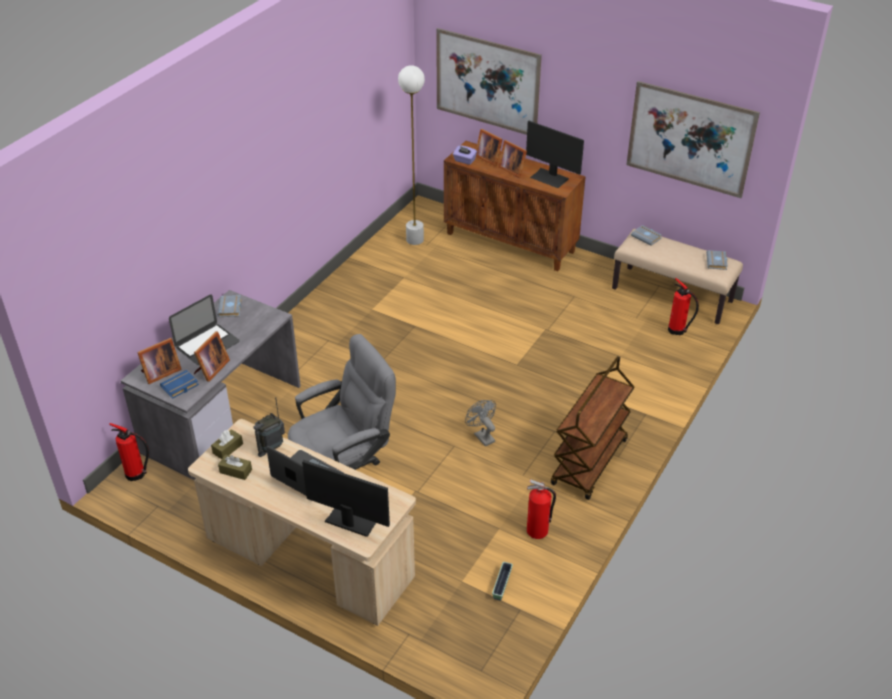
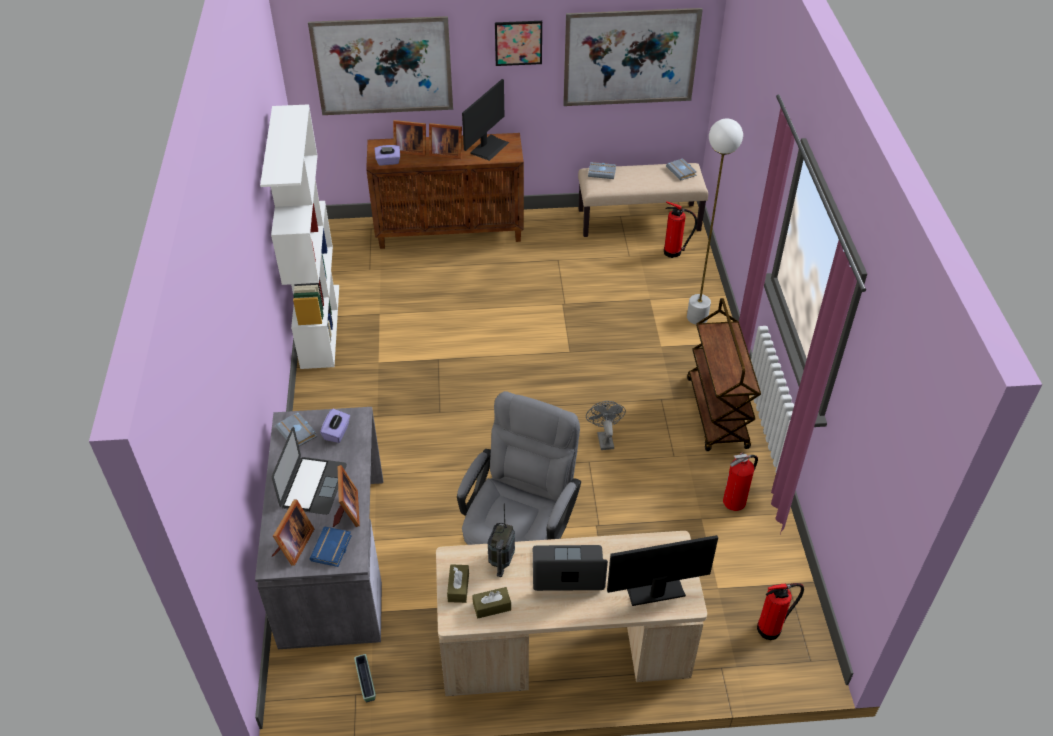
camera: 35 degrees left, 5 degrees up
(137, 474) = (298, 674): fire extinguisher -> fire extinguisher (771, 628)
(254, 320) = (337, 432): none -> purple tissue box
(356, 267) = (319, 325): none -> white bookcase
(415, 240) = (353, 269): white floor lamp -> white floor lamp (697, 317)
(482, 436) = (604, 438): grey fan -> grey fan turned 60 degrees clockwise
(502, 585) = (753, 570): planter -> planter (366, 682)
(550, 178) = (489, 147): monitor -> monitor turned 60 degrees counterclockwise
(595, 95) = (518, 43): none -> picture

